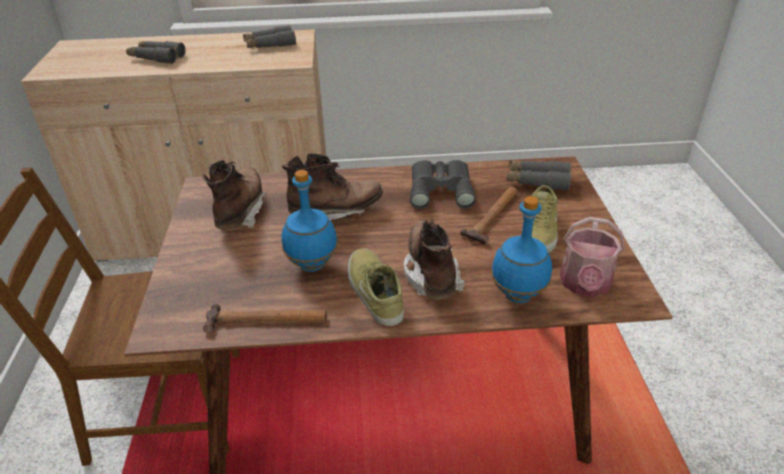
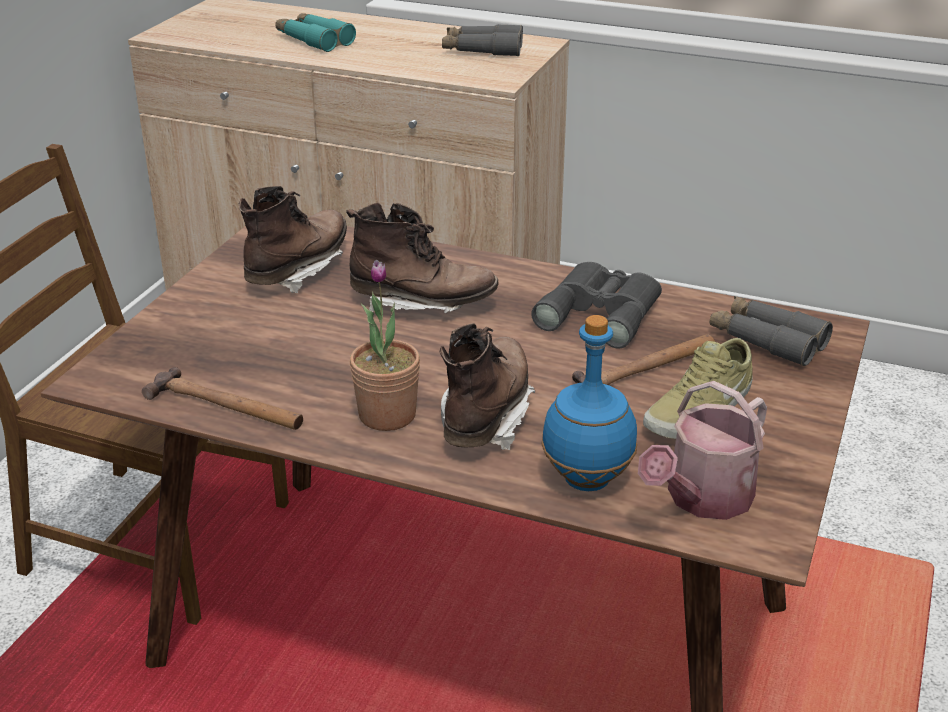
camera: 25 degrees right, 5 degrees down
(157, 57) = (314, 40): grey binoculars -> turquoise binoculars
(313, 265) = (336, 360): blue bottle -> none
(373, 292) = (387, 415): beige shoe -> potted plant

